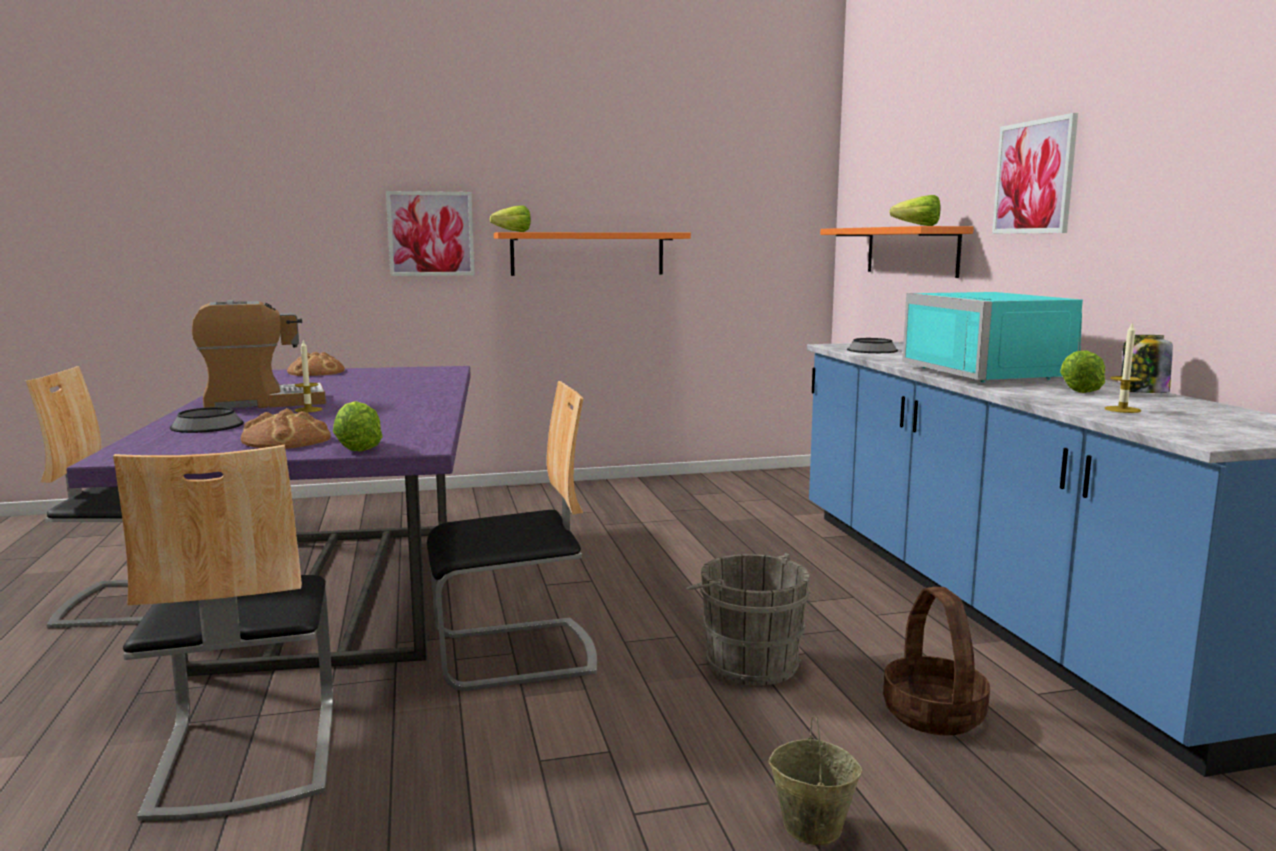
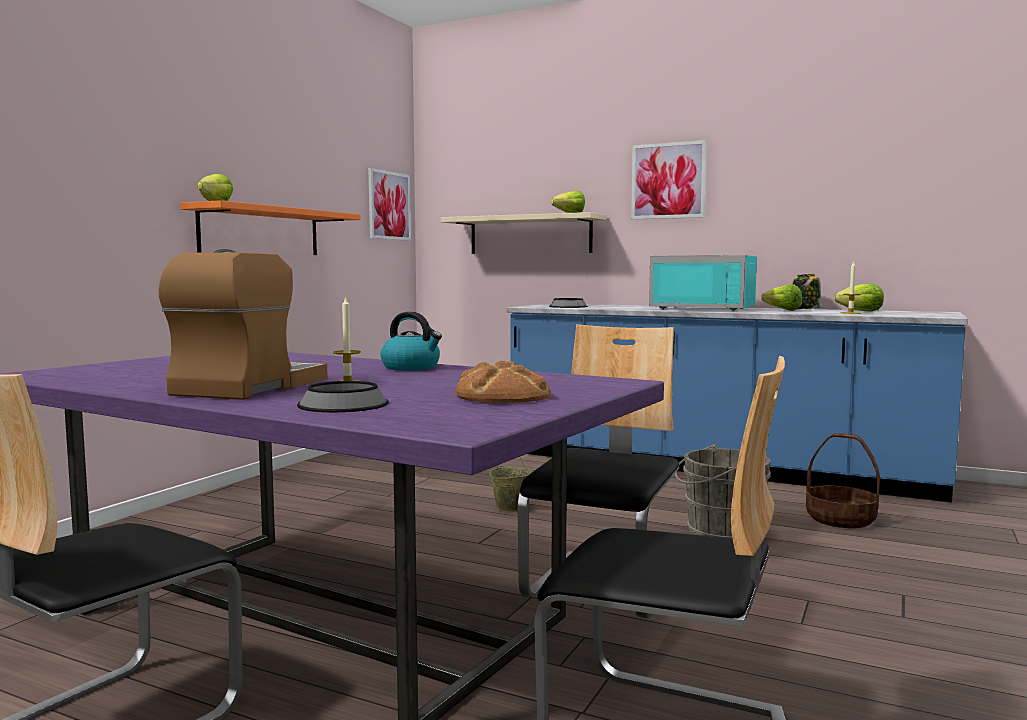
camera: 50 degrees left, 5 degrees down
(316, 372) = (100, 367): bread -> none
(357, 448) = (590, 389): lettuce -> lettuce (861, 311)
(419, 403) = (412, 367): none -> kettle
(430, 233) = (117, 198): picture -> picture (389, 206)
(811, 826) = (950, 580): beige bucket -> beige bucket (510, 508)
(911, 251) = (530, 235): orange shelf -> beige shelf

